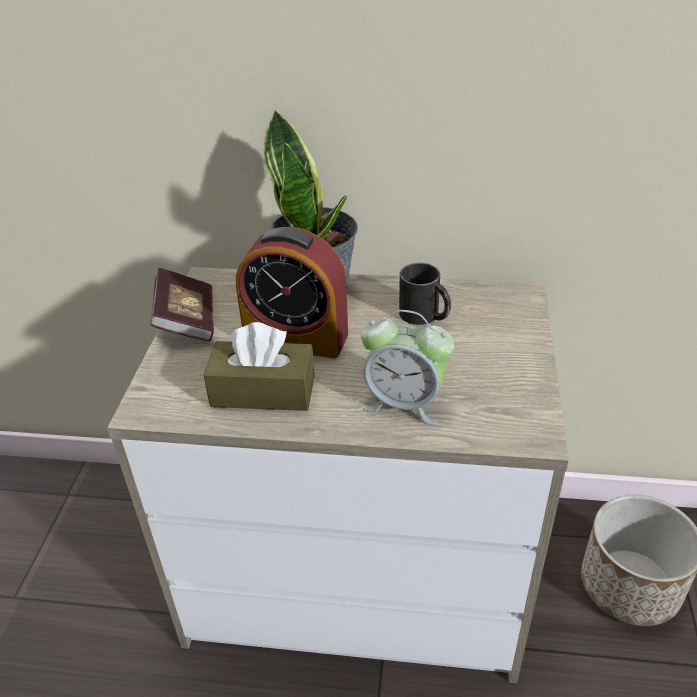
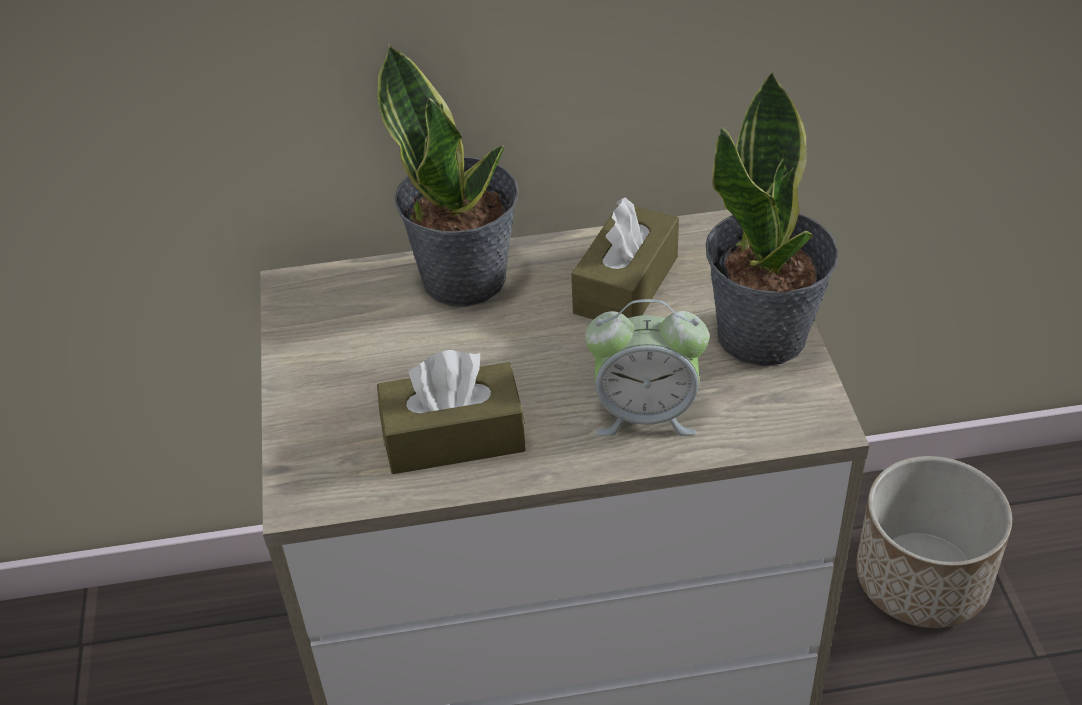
camera: 15 degrees left, 5 degrees up
(187, 321) = (297, 357): book -> none
(296, 338) = (464, 351): alarm clock -> none
(425, 316) = (626, 285): black mug -> brown tissue box
(513, 366) = (764, 335): none -> potted plant

